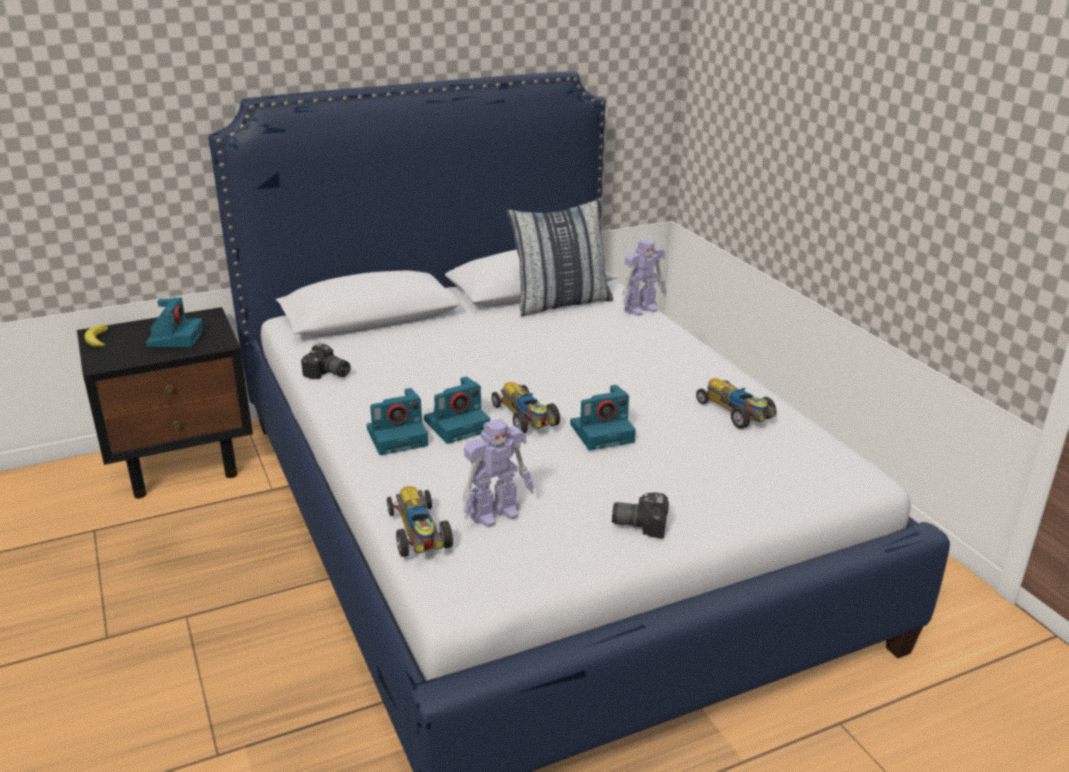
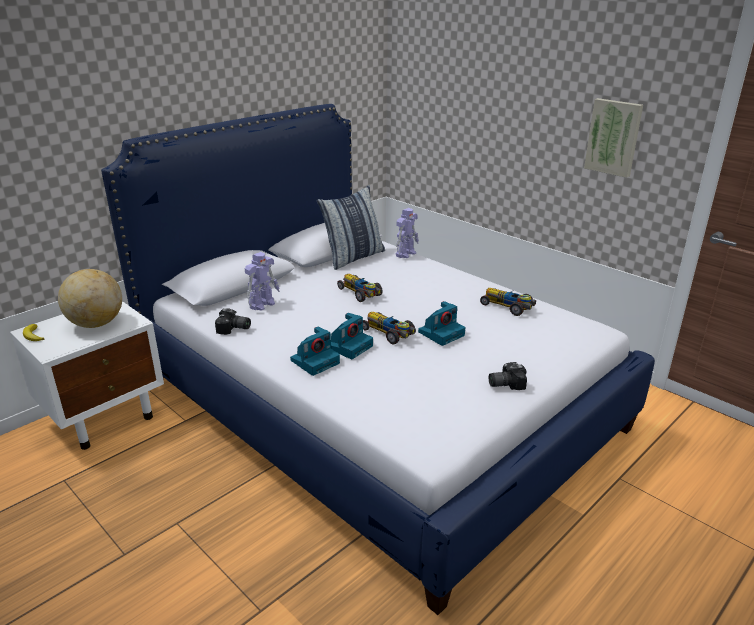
camera: 20 degrees left, 0 degrees up
(175, 337) = (96, 324): camera -> globe
(183, 464) = (105, 417): black nightstand -> white nightstand
(419, 534) = (379, 420): toy car -> toy car (360, 293)
(496, 513) = (418, 396): toy robot -> toy robot (263, 304)
(971, 162) = (614, 137): none -> picture

